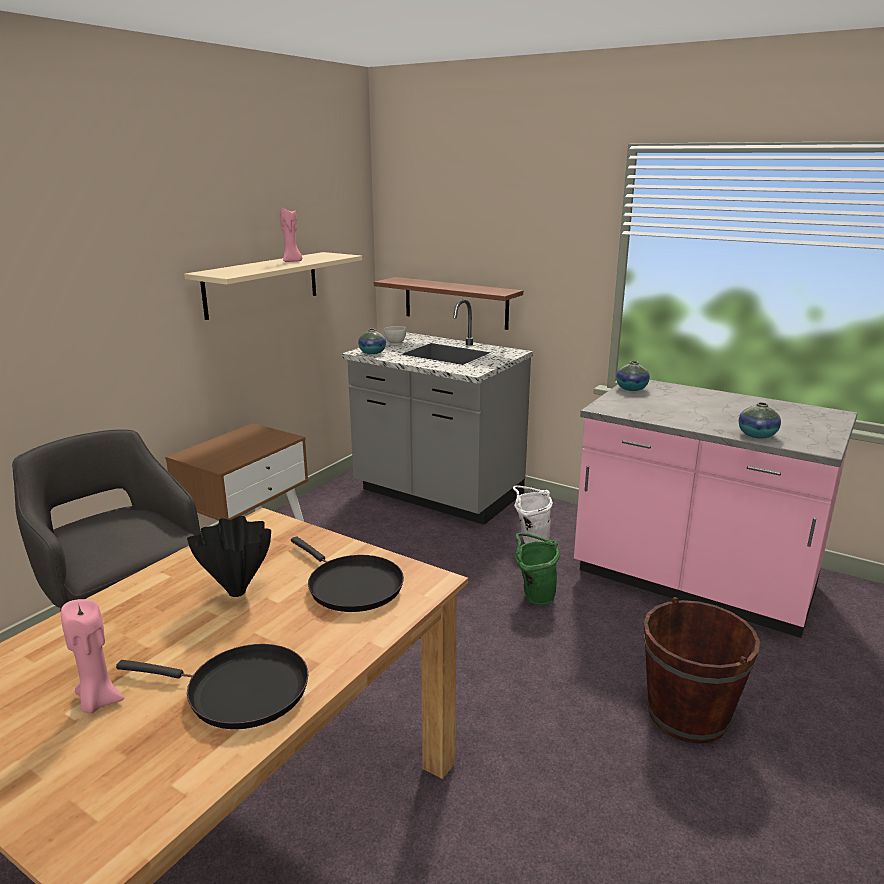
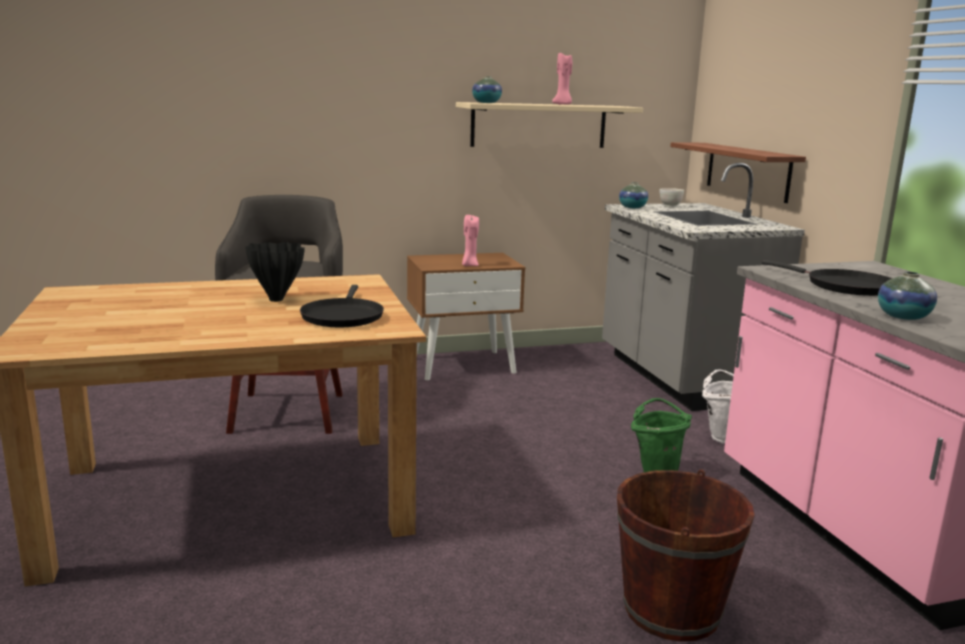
camera: 40 degrees right, 5 degrees down
(98, 701) = (126, 312): pink candle -> pink candle (469, 265)
(240, 691) = (186, 330): black frying pan -> black frying pan (844, 286)
(631, 389) = (845, 266): vase -> vase (486, 102)

